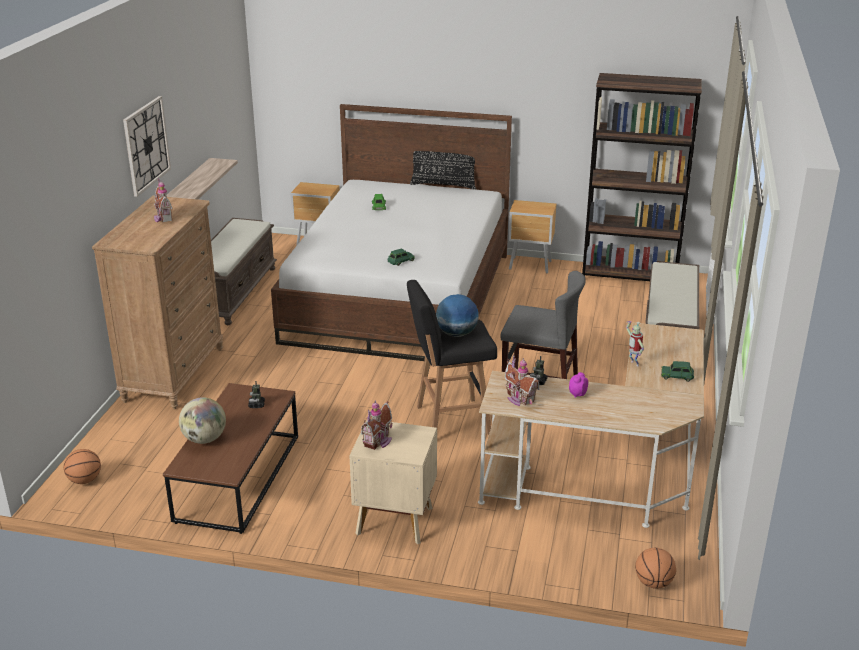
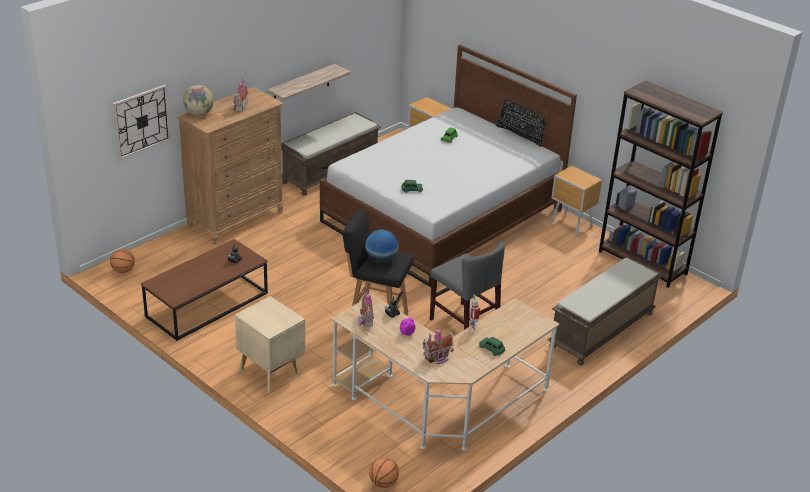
camera: 30 degrees right, 5 degrees up
(146, 145) = (256, 50): wall clock -> wall clock (141, 121)
(204, 439) = (183, 271): globe -> globe (199, 113)
(379, 441) = (260, 313): toy house -> toy house (438, 358)

